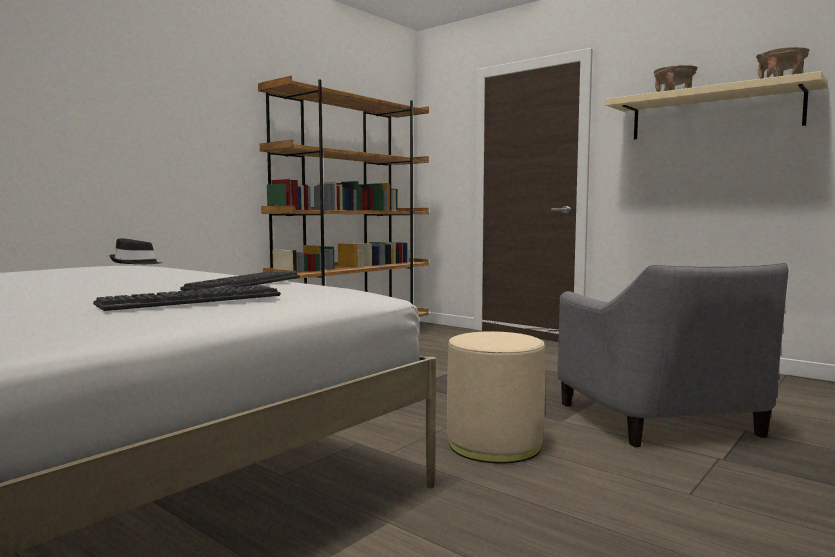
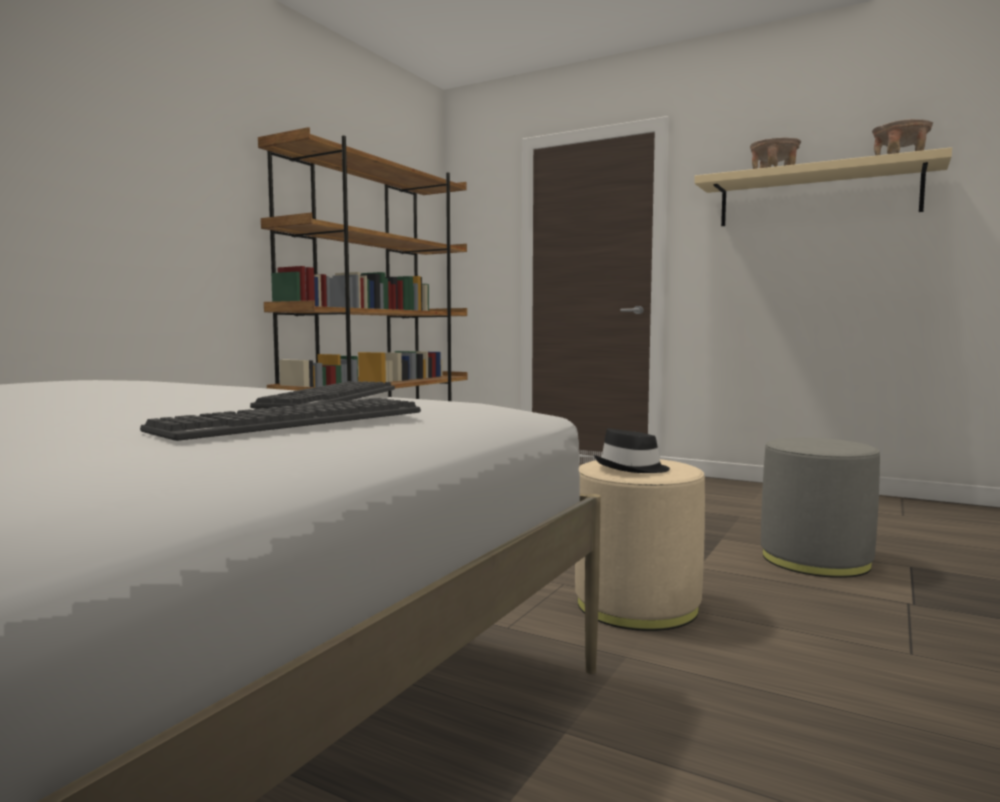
camera: 10 degrees left, 0 degrees up
(135, 263) = (108, 377): black hat -> black hat (632, 468)
(665, 421) = (815, 559): grey armchair -> grey ottoman

